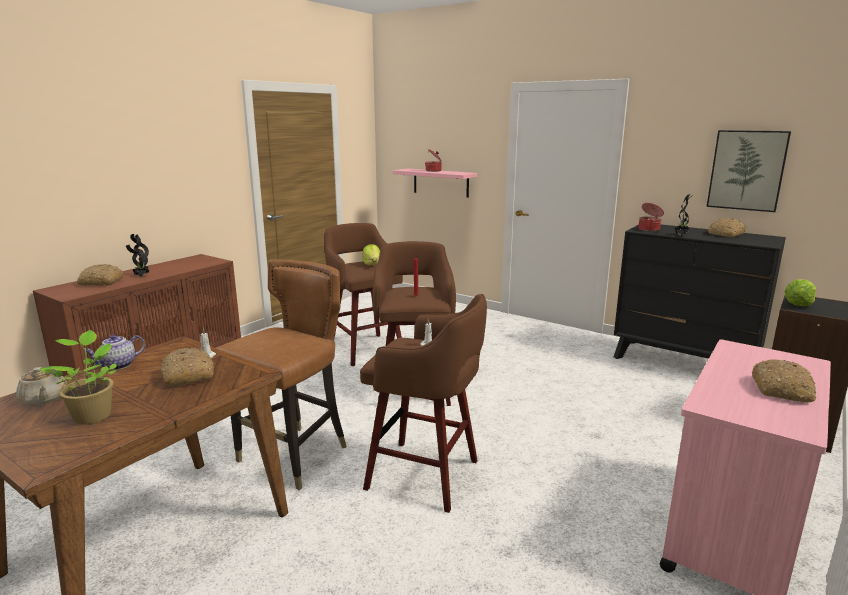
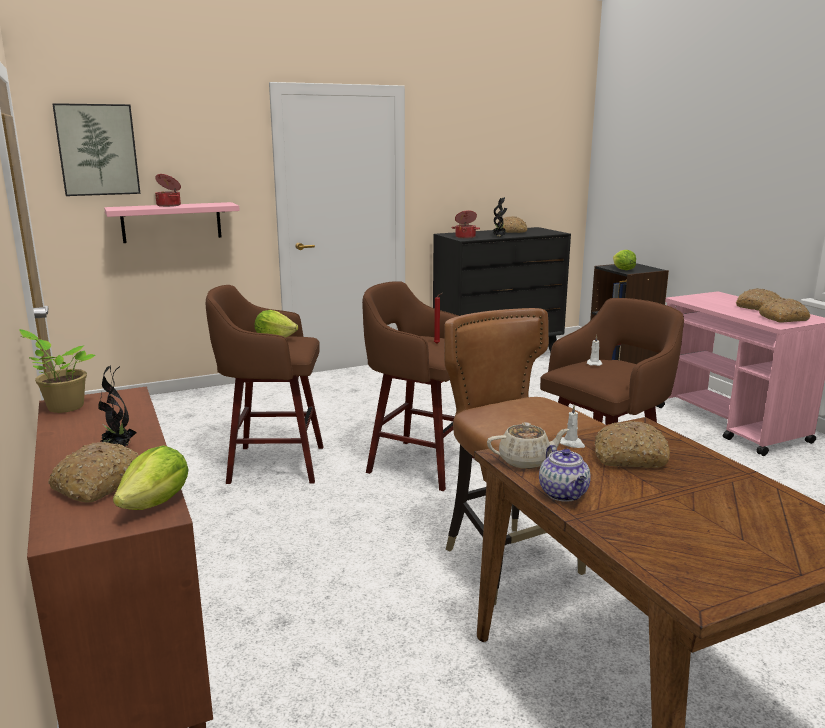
camera: 60 degrees left, 0 degrees up
(44, 399) = (665, 543): beige teapot -> beige teapot (526, 461)
(81, 293) = (156, 503): none -> lettuce
(93, 415) = (730, 512): potted plant -> potted plant (63, 407)
(747, 170) = (506, 173): picture -> picture (97, 150)
(749, 408) = (783, 318): none -> bread

